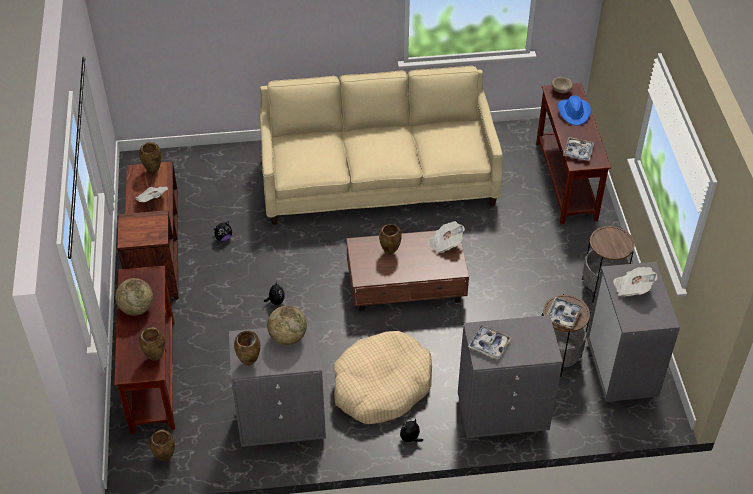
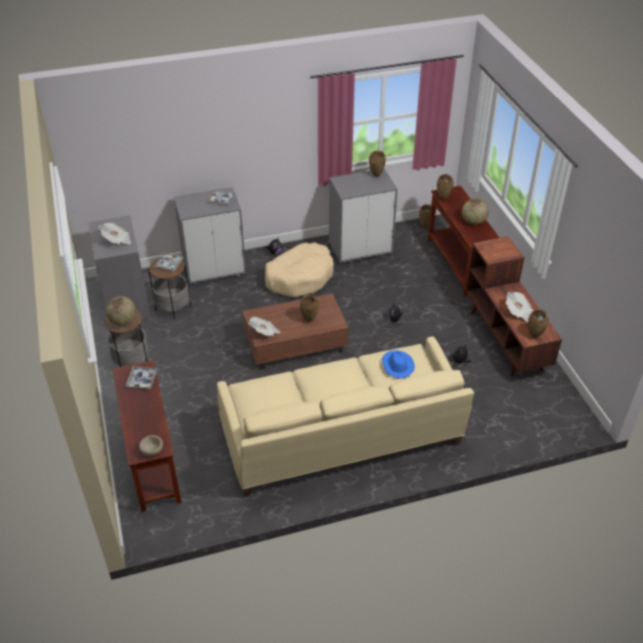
camera: 170 degrees right, 5 degrees down
(287, 337) = (357, 189): globe -> globe (123, 321)
(574, 112) = (141, 424): blue hat -> blue hat (397, 365)

